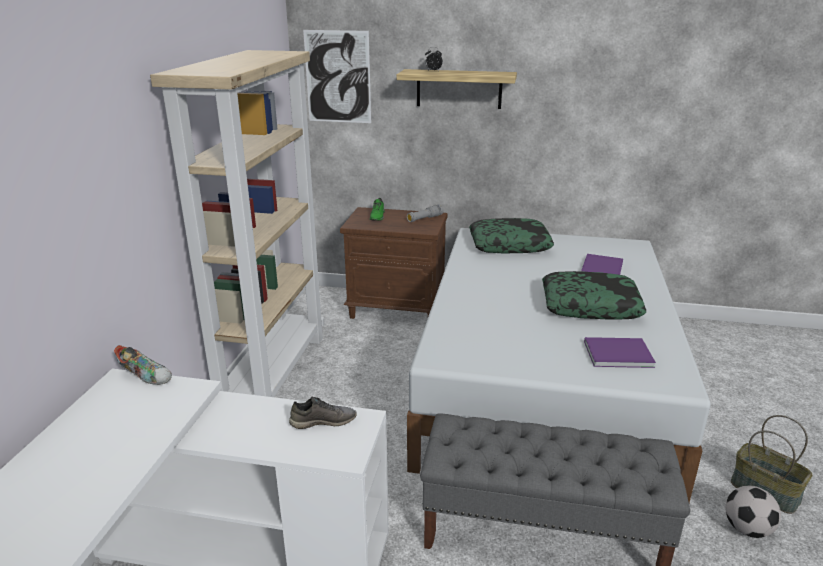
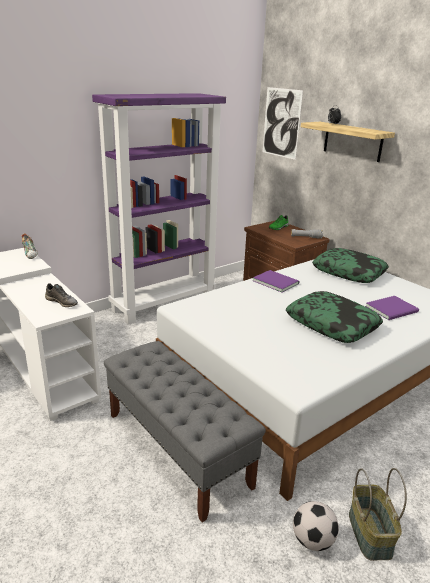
camera: 40 degrees right, 0 degrees up
(273, 373) = (164, 303): beige bookcase -> purple bookcase
(615, 353) = (290, 354): purple book -> purple book (275, 281)

